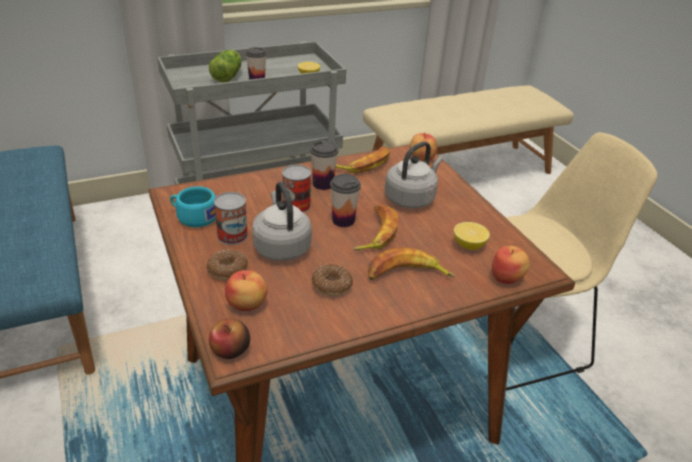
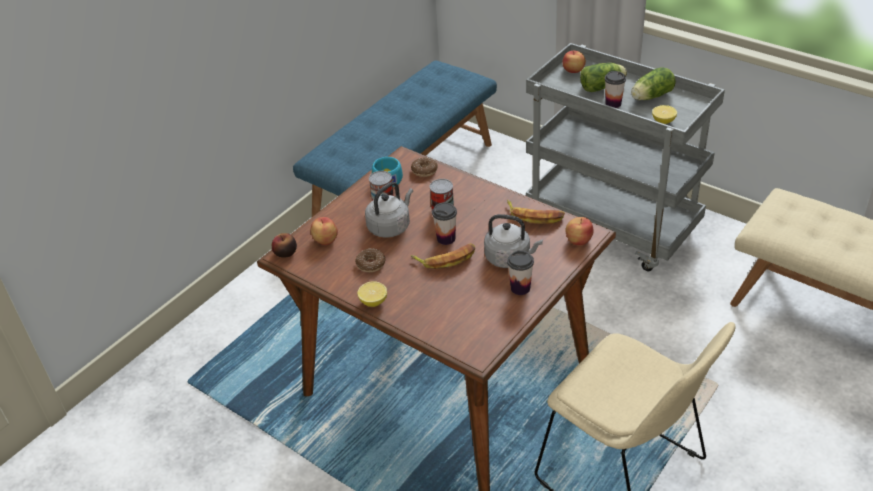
camera: 65 degrees right, 5 degrees up
(227, 270) = (348, 218): donut -> donut (424, 170)
(271, 68) = (650, 97): none -> lettuce
(323, 184) = (483, 209): cup -> cup (520, 288)
(406, 274) = (411, 291): banana -> none
(468, 245) = (475, 308): lemon -> lemon (373, 301)
(507, 277) = (452, 339): apple -> apple (573, 70)

